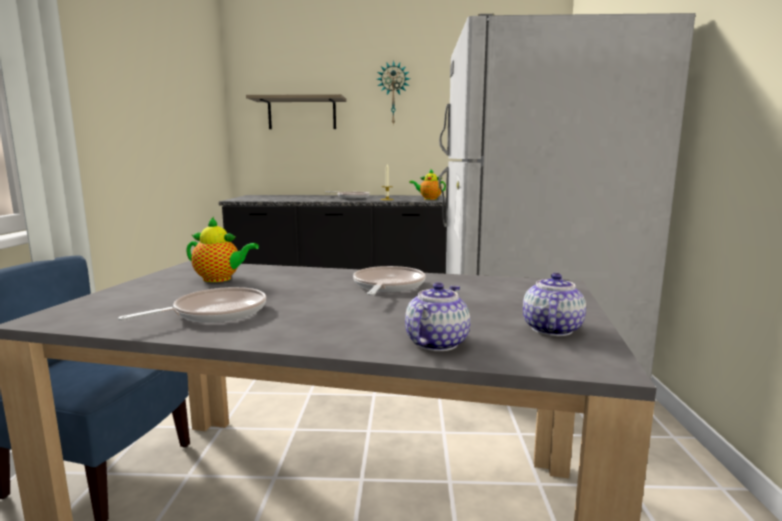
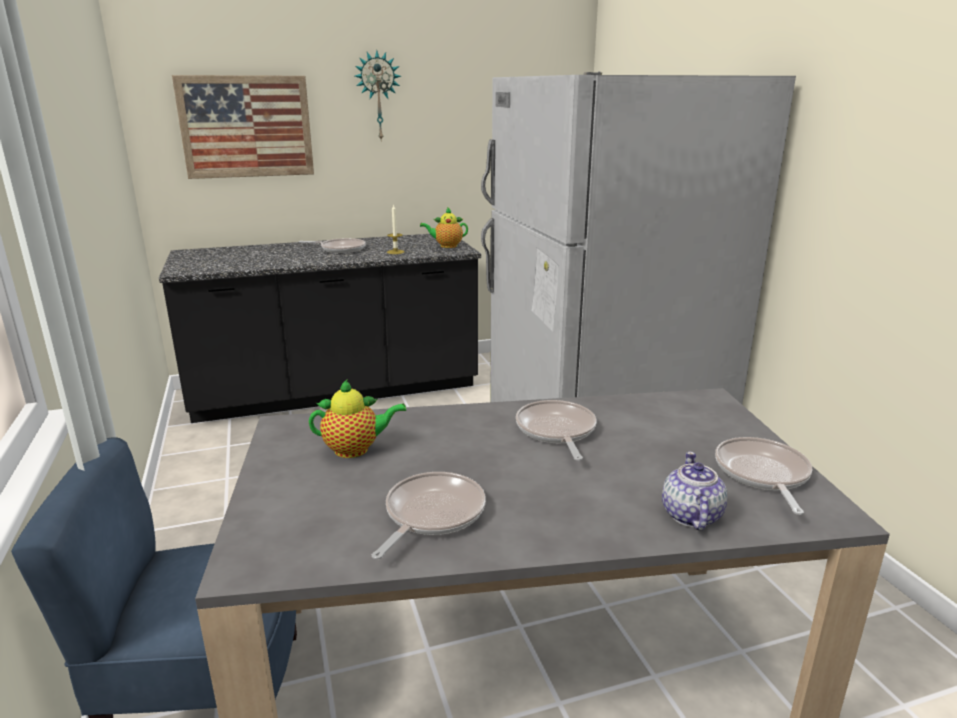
camera: 20 degrees left, 10 degrees up
(302, 114) = (246, 127): shelf -> picture
(551, 329) = (762, 474): teapot -> frying pan

